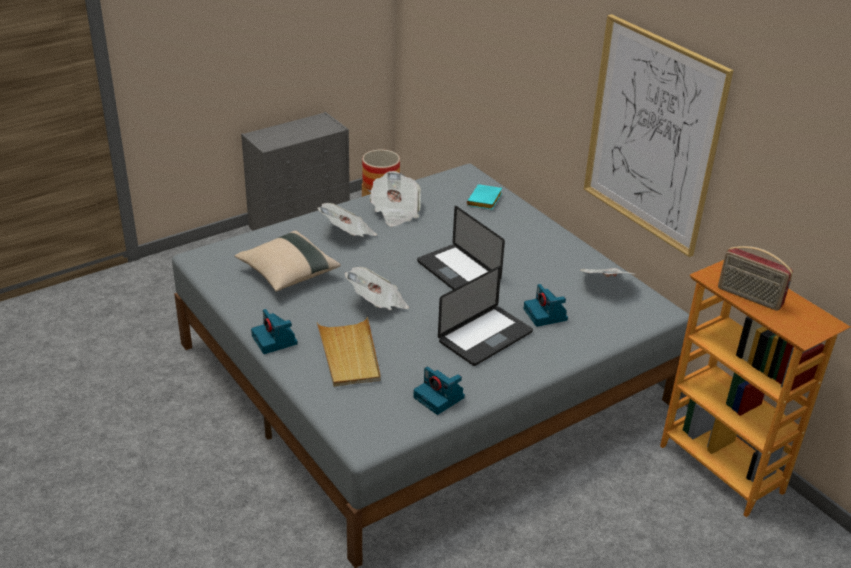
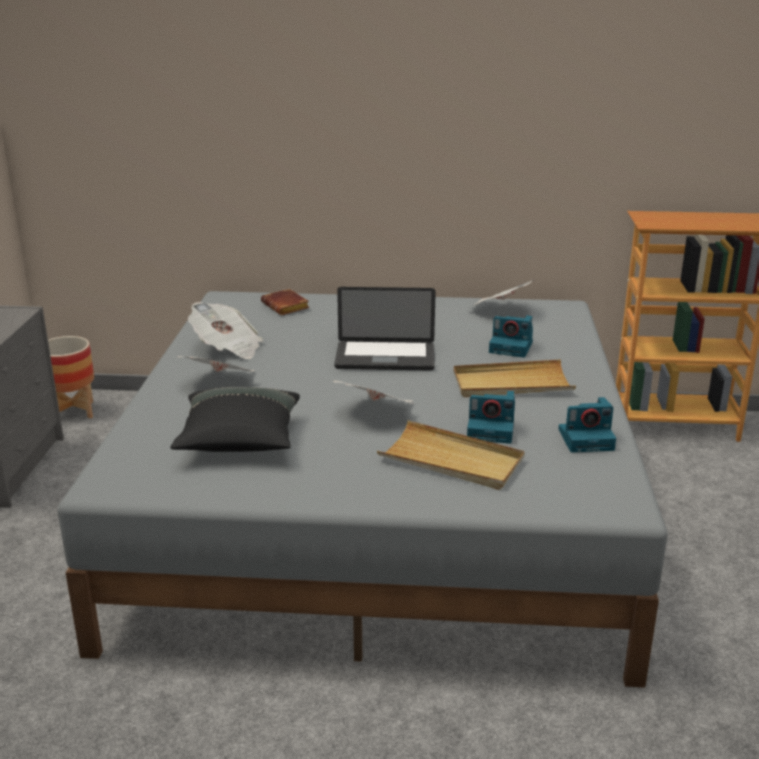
camera: 50 degrees left, 10 degrees down
(275, 340) = (362, 495): camera -> camera (492, 430)
(288, 273) = (239, 441): beige pillow -> black pillow
(485, 201) = (287, 307): turquoise book -> brown book
(485, 337) = (511, 383): laptop -> beige tray
(652, 135) = (489, 136): picture -> none
(749, 297) = (696, 223): radio -> none

